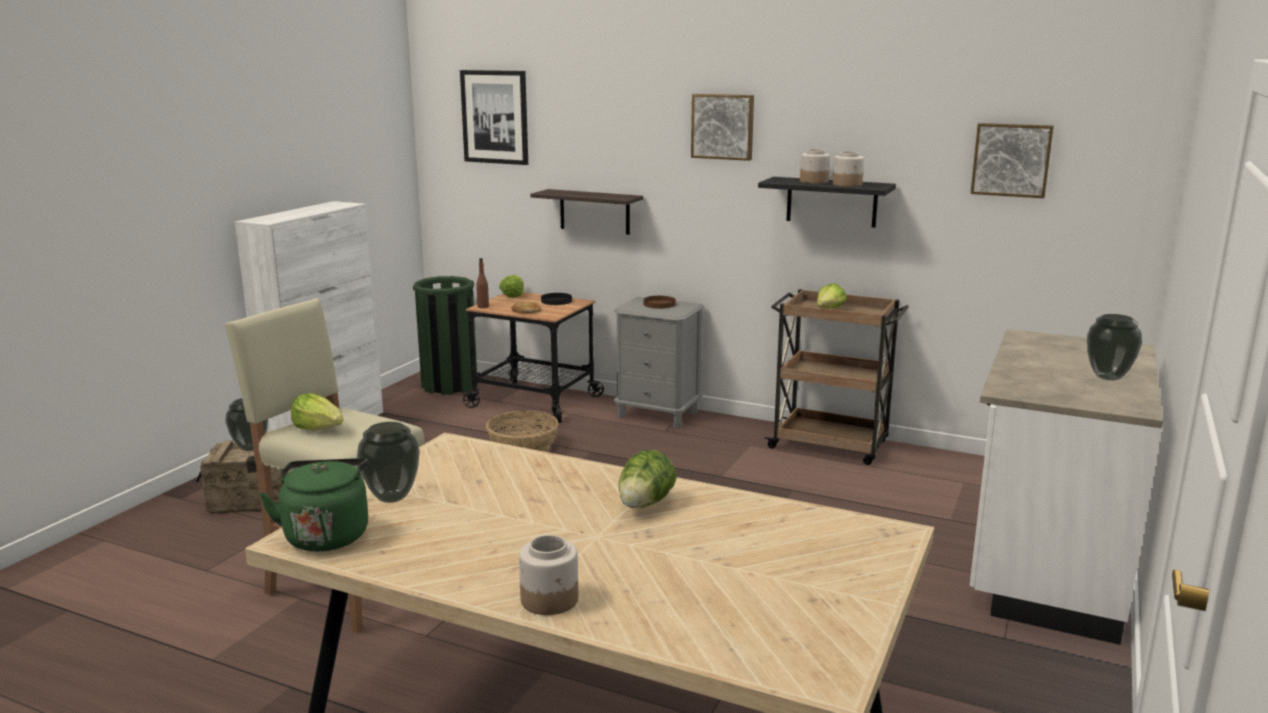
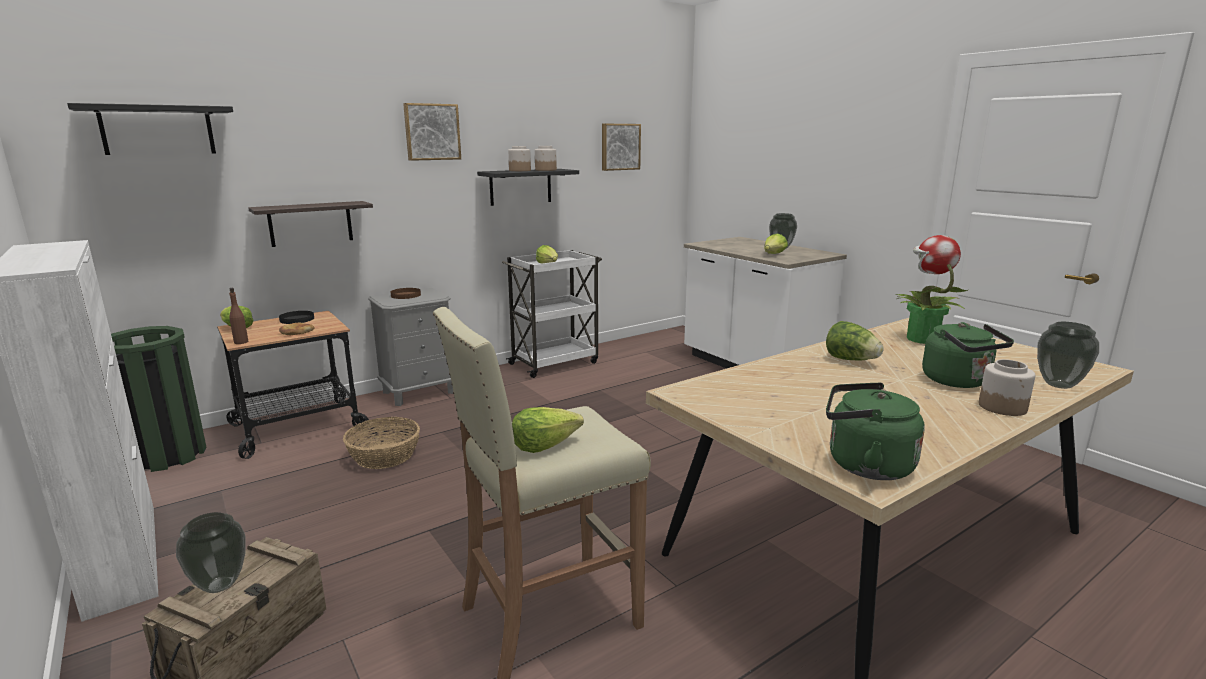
camera: 60 degrees left, 0 degrees up
(393, 497) = (790, 428): vase -> vase (1058, 384)
(495, 117) = (158, 130): picture -> black shelf
(626, 571) = (959, 382): none -> green kettle
(810, 541) = (921, 339): none -> potted plant
(831, 445) = (555, 363): brown cart -> white cart
(1038, 379) = (774, 254): none -> lettuce

